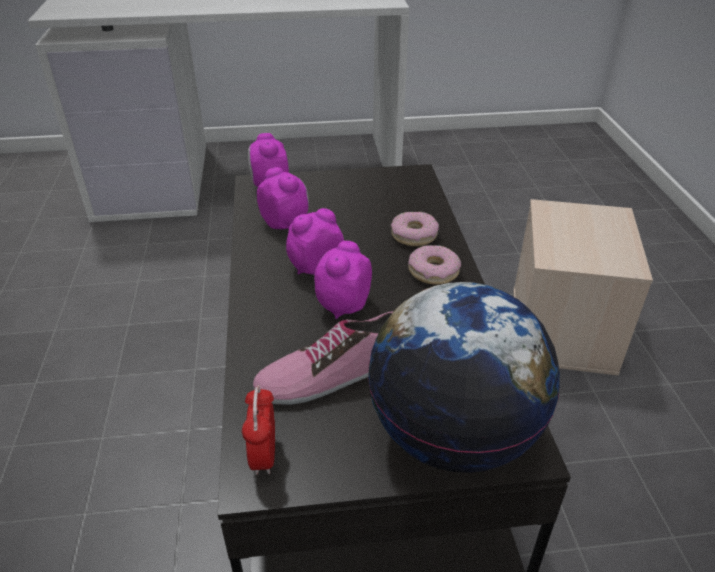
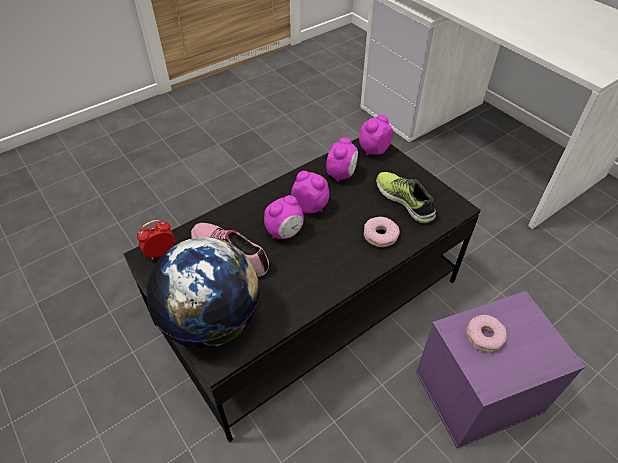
camera: 60 degrees right, 10 degrees up
(343, 306) = (285, 232): alarm clock -> alarm clock turned 150 degrees clockwise
(375, 199) = (405, 200): none -> shoe
(433, 271) = (348, 260): donut -> donut (484, 336)
(563, 330) = (477, 393): beige storage box -> purple storage box

